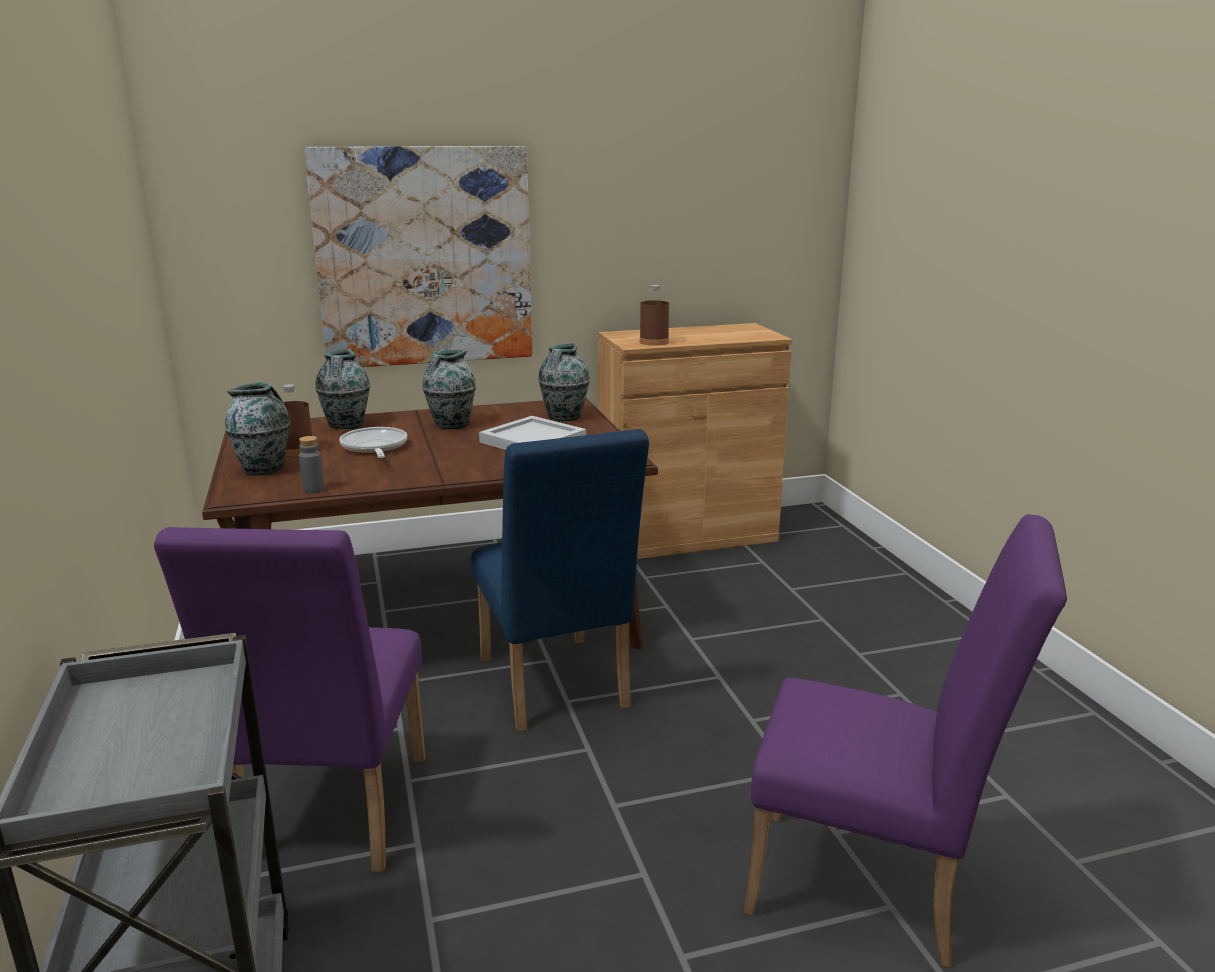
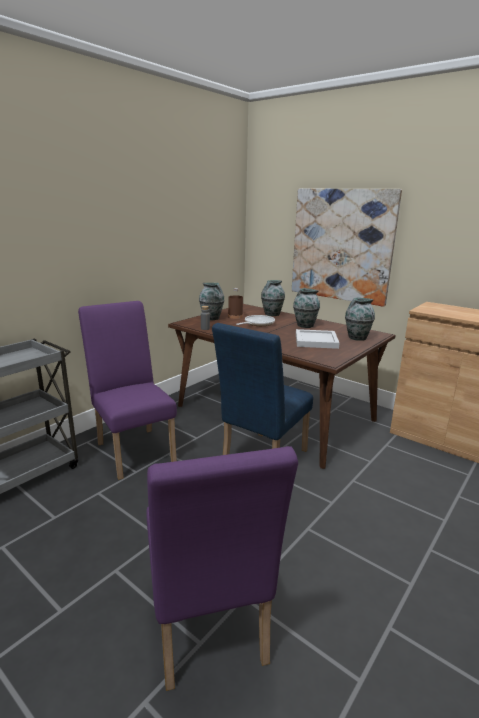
camera: 55 degrees right, 0 degrees up
(330, 820) = (134, 448): purple chair -> purple chair turned 90 degrees clockwise
(654, 342) = (438, 312): brown bottle -> none

